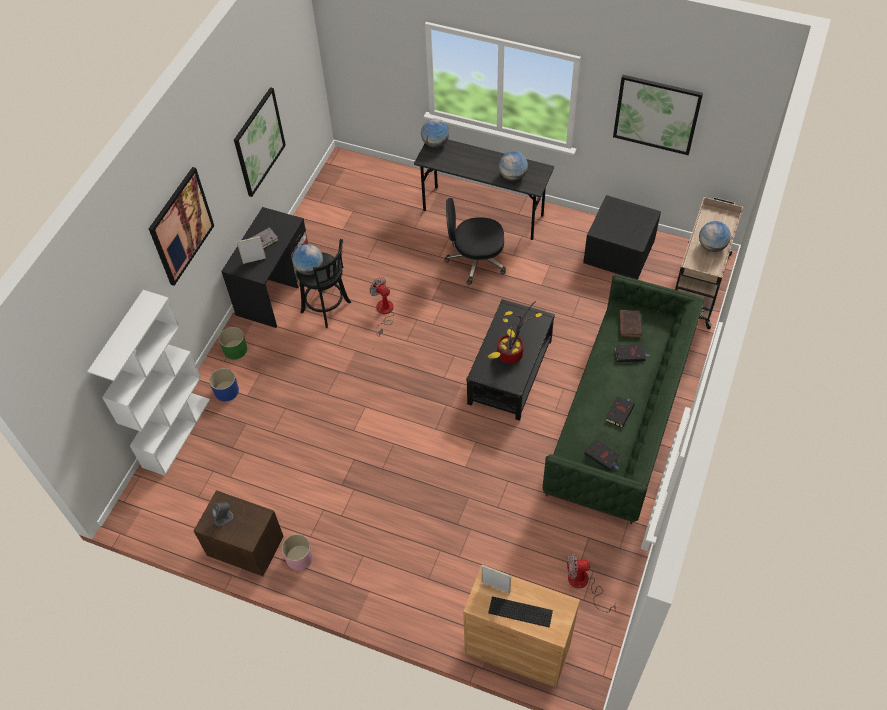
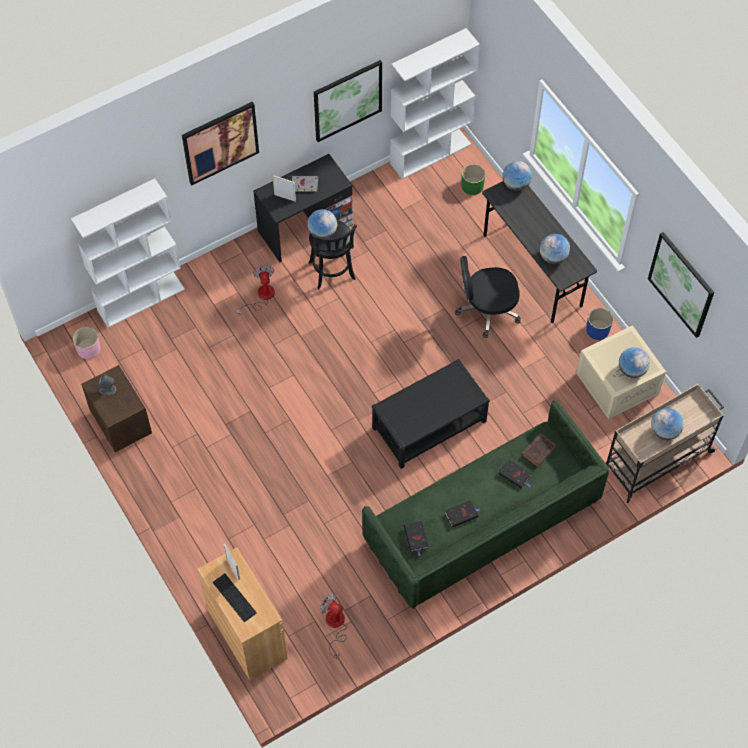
camera: 35 degrees right, 5 degrees up
(226, 391) = (202, 290): blue planter -> blue planter (598, 330)
(235, 349) = (234, 260): green planter -> green planter (472, 186)
(299, 557) = (151, 457): pink planter -> pink planter (88, 348)
(329, 177) = (430, 153): none -> white bookcase
(384, 312) = (373, 306): fan -> fan (261, 297)
(475, 260) = (487, 310): black office chair -> black office chair turned 45 degrees counterclockwise
(510, 356) = (422, 410): potted plant -> none
(618, 250) = (617, 382): black storage box -> beige storage box
(636, 225) = (632, 370): none -> globe

